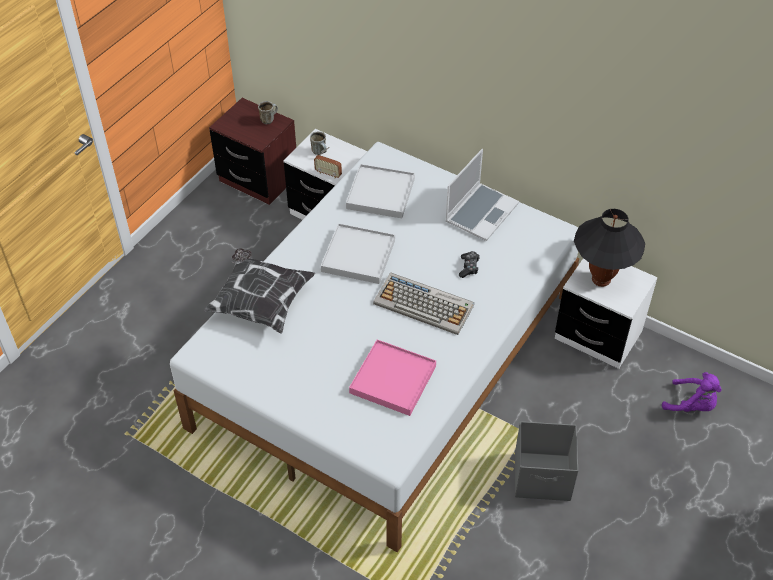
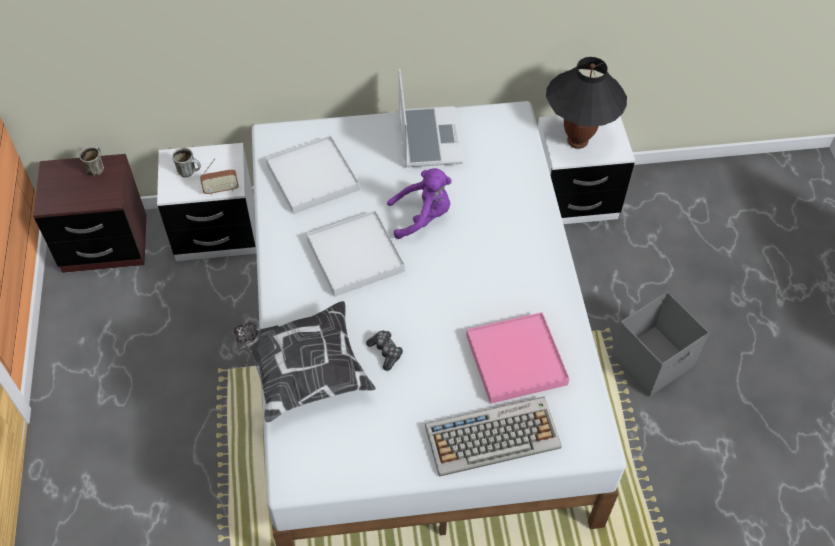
camera: 40 degrees left, 5 degrees up
(424, 304) = (469, 263): keyboard -> keyboard (493, 436)
(469, 267) = (471, 200): game controller -> game controller (385, 352)
(691, 405) = (701, 213): purple plush toy -> purple plush toy (422, 217)

